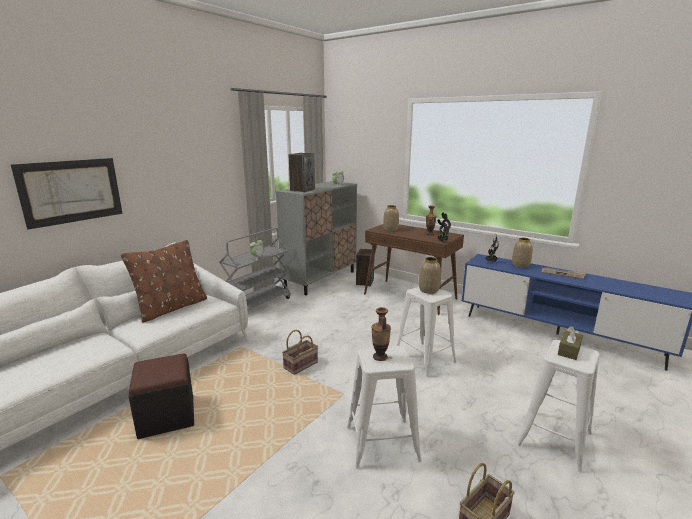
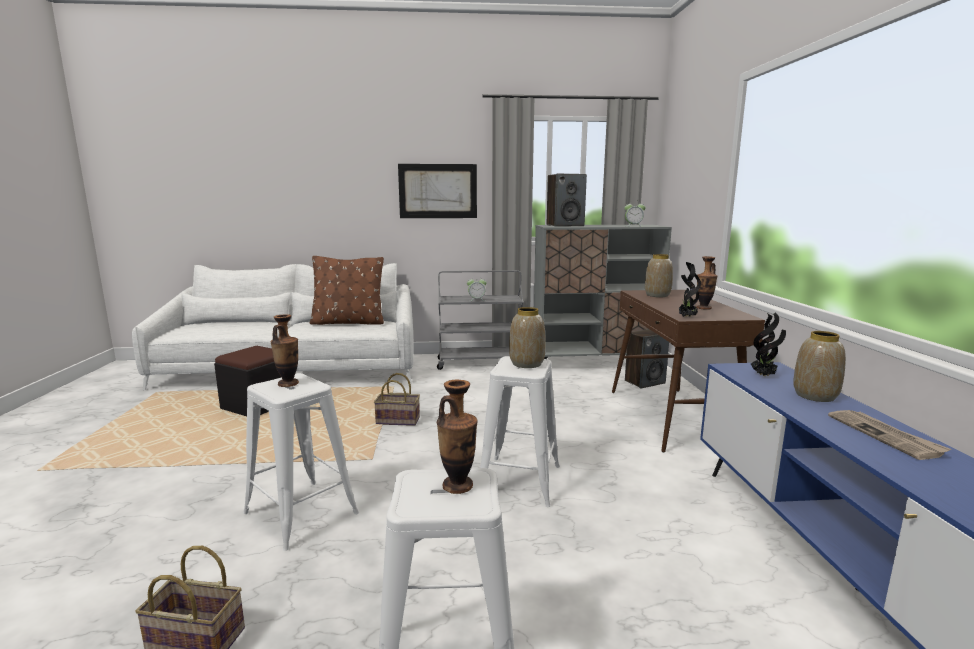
camera: 50 degrees right, 5 degrees down
(72, 191) = (306, 197): picture -> picture (438, 191)
(569, 350) = (458, 486): brown tissue box -> vase

